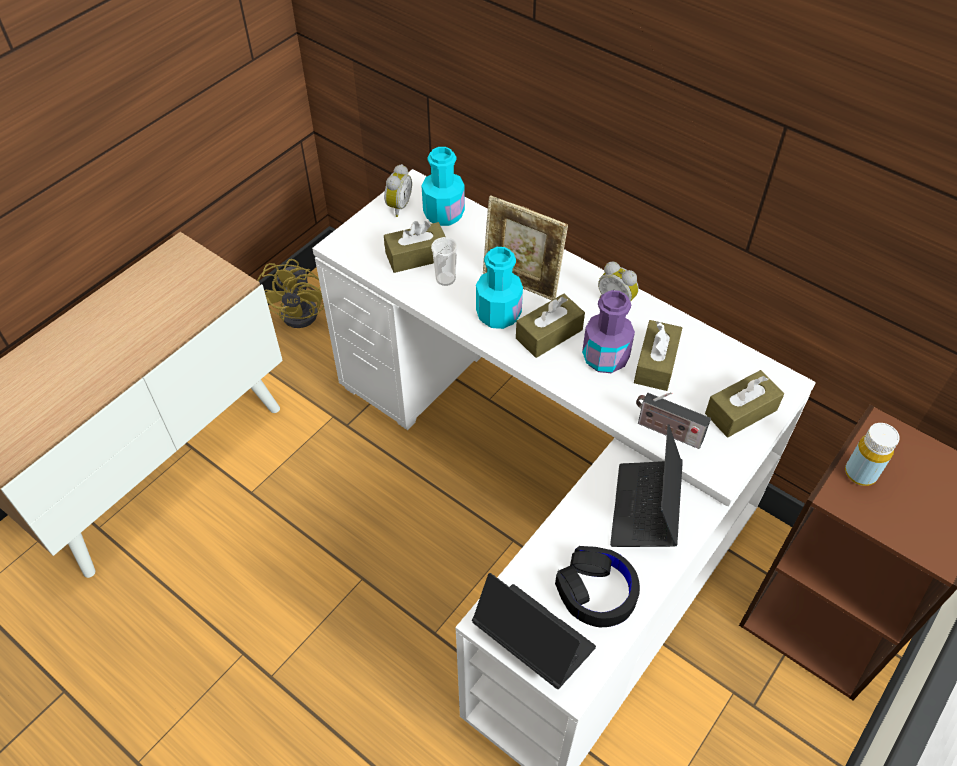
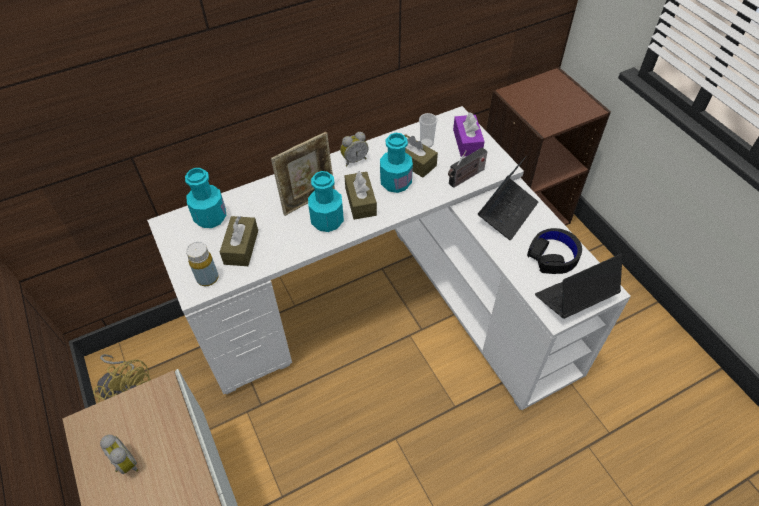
camera: 65 degrees left, 0 degrees up
(397, 206) = (180, 241): alarm clock -> alarm clock (124, 464)
(445, 279) = (275, 238): cup -> cup (426, 143)
(605, 357) = (395, 182): purple bottle -> turquoise bottle
(645, 509) = (507, 212): laptop -> laptop turned 90 degrees counterclockwise
(741, 412) = (467, 142): brown tissue box -> purple tissue box
(860, 473) = (534, 113): yellow bottle -> yellow bottle (207, 278)

